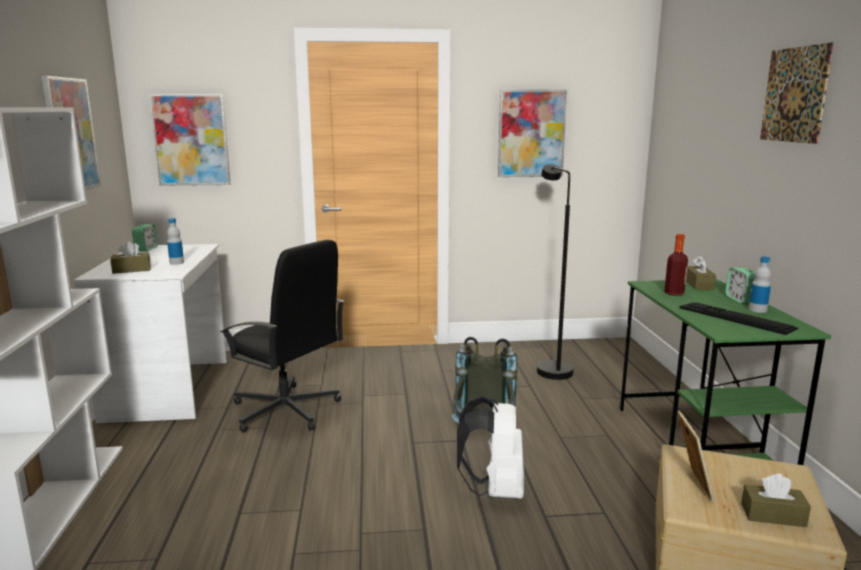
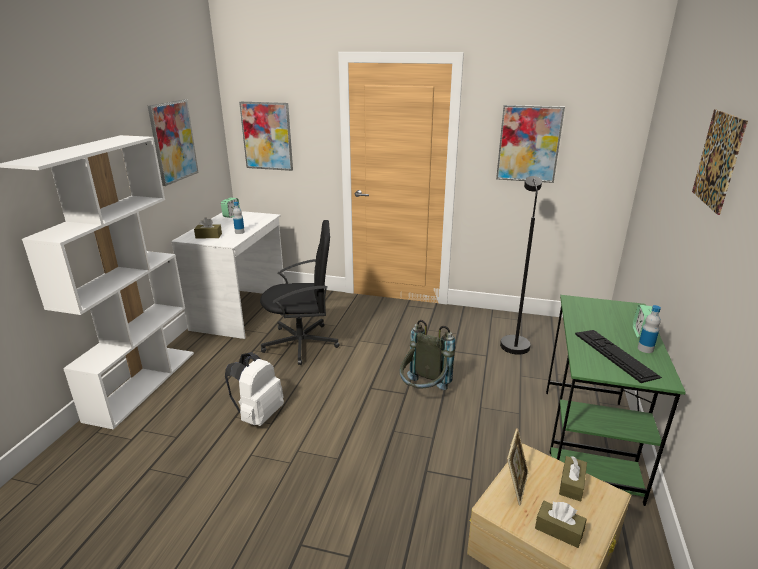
camera: 20 degrees right, 10 degrees up
(286, 410) = (302, 343): black office chair -> black office chair turned 60 degrees counterclockwise
(495, 490) = (403, 440): white backpack -> white backpack (258, 415)
(674, 293) = (587, 316): bottle -> none
(699, 285) = (620, 309): brown tissue box -> brown tissue box (571, 484)

